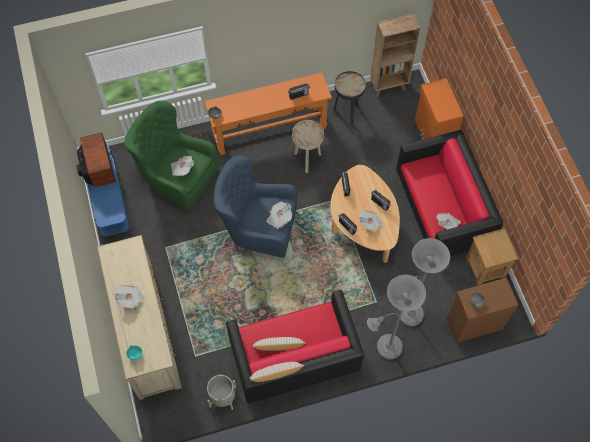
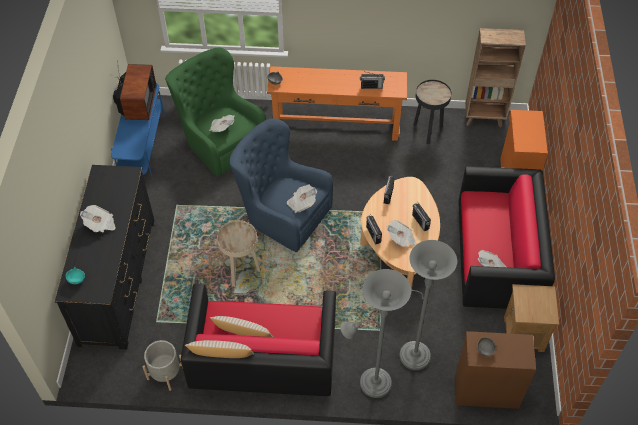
camera: 20 degrees right, 10 degrees down
(146, 331) = (117, 280): beige dresser -> black dresser
(307, 160) = (364, 165): beige side table -> beige side table (241, 272)

